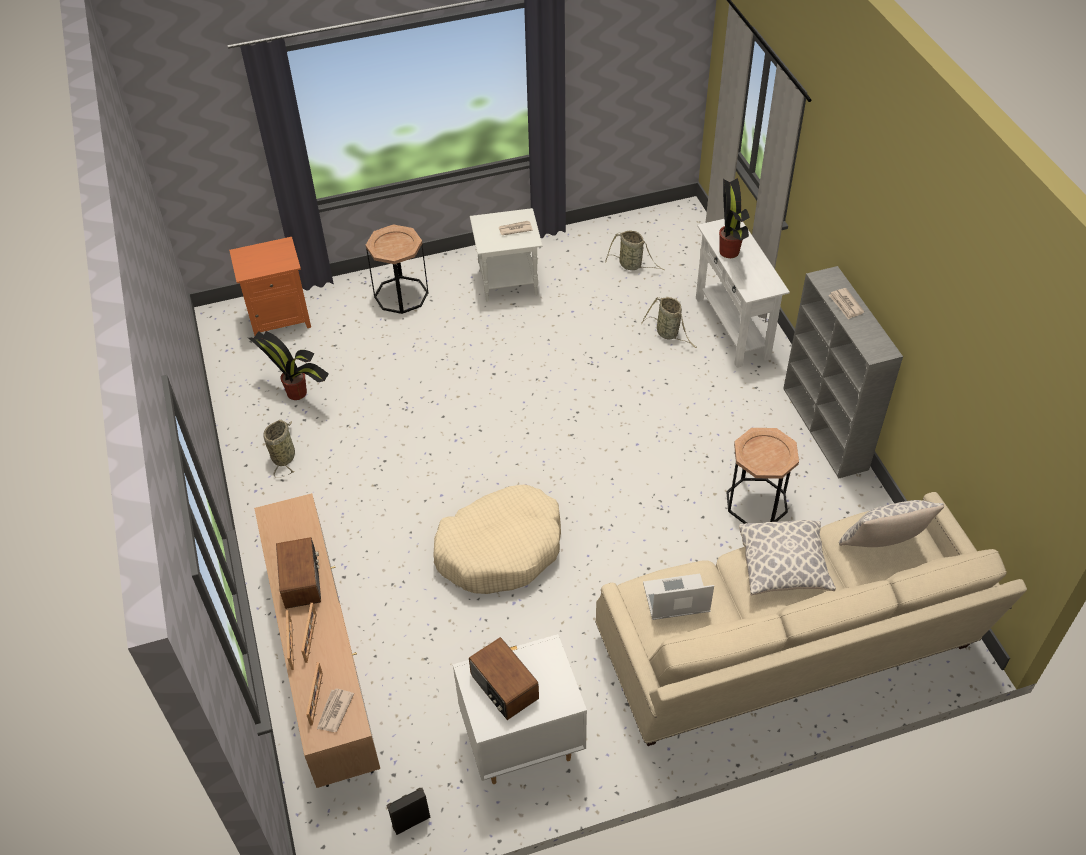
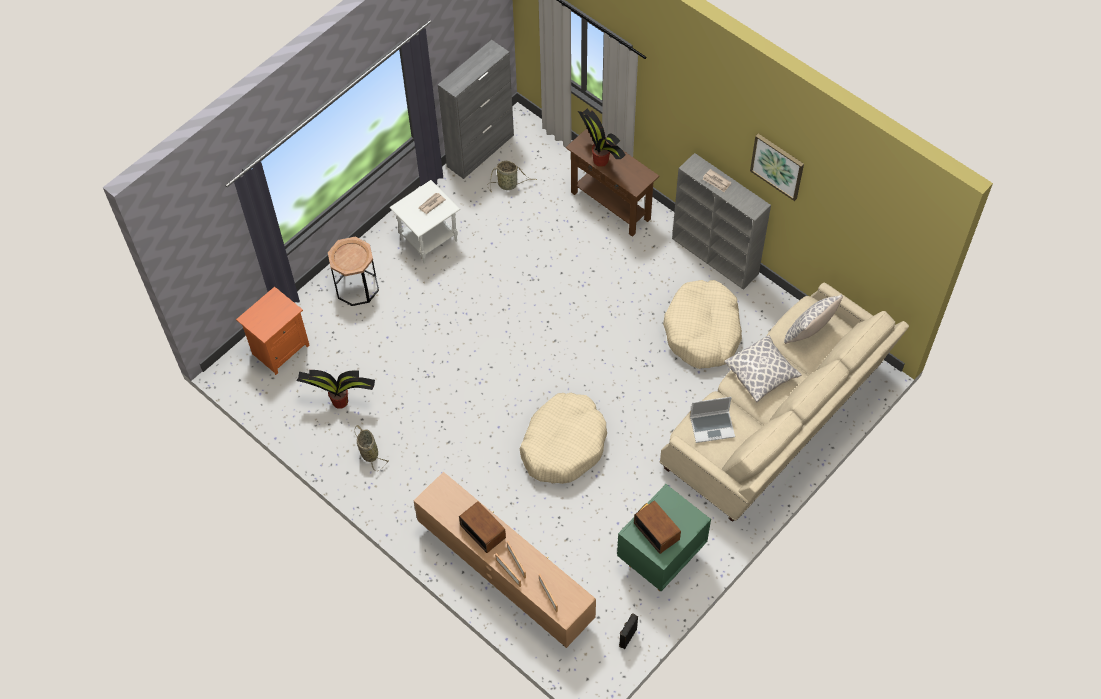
camera: 30 degrees left, 10 degrees up
(334, 711) = (564, 597): newspaper -> none
(503, 688) = (657, 531): radio -> radio turned 150 degrees counterclockwise
(522, 744) = (660, 559): white nightstand -> green nightstand
(624, 224) = (481, 150): none -> grey cabinet
(668, 334) = (570, 230): basket -> none
(675, 599) = (712, 426): laptop -> laptop turned 150 degrees counterclockwise
(732, 328) = (610, 205): white console table -> brown console table
(756, 502) = (703, 331): brown side table -> beige dog bed
(924, 290) = (777, 166): none -> picture

